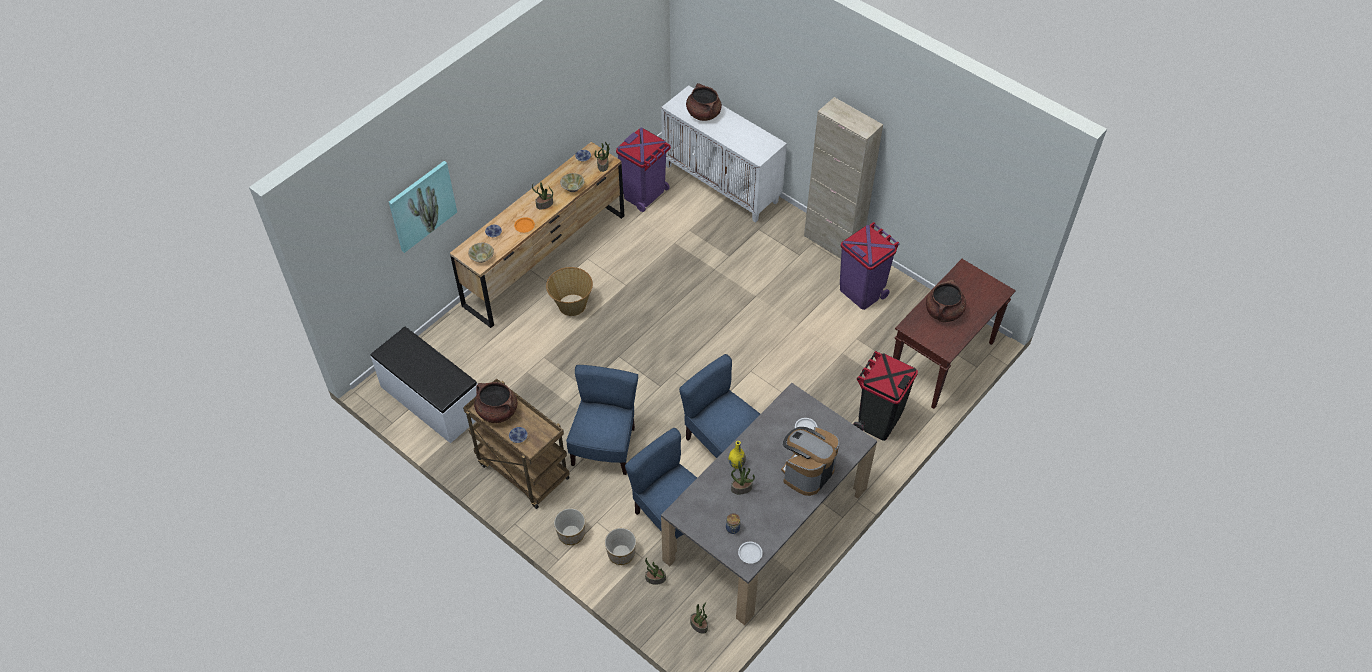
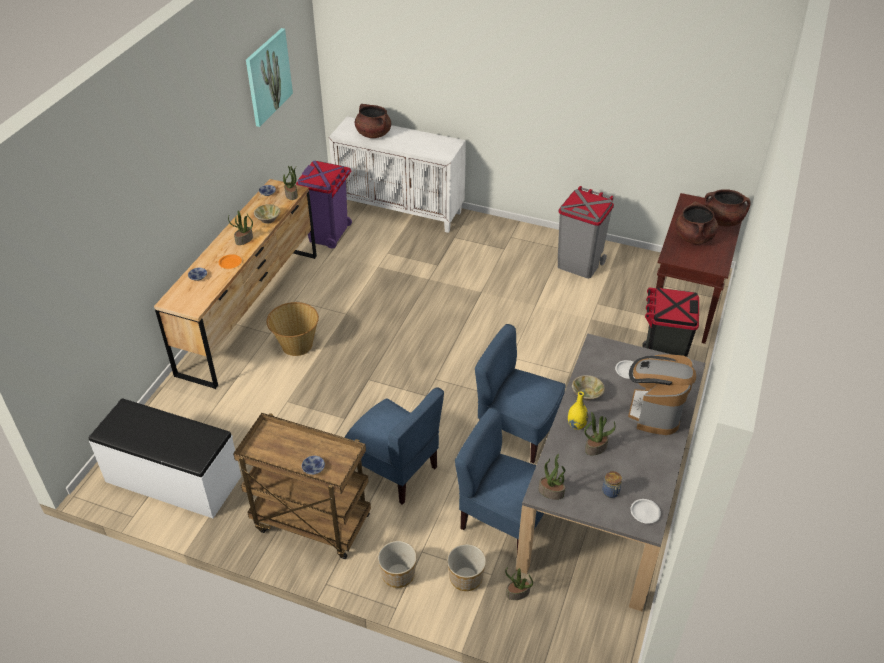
camera: 20 degrees left, 10 degrees down
(422, 206) = (117, 243): picture -> picture (268, 77)
(482, 257) = (194, 302): beige bowl -> beige bowl (587, 394)
(497, 411) = (275, 448): brown cooking pot -> brown cooking pot (722, 221)
(605, 447) = (394, 471): blue chair -> blue chair turned 135 degrees clockwise
(699, 625) = (593, 628): potted plant -> potted plant (551, 492)
(832, 243) = (529, 232): beige cabinet -> none
(861, 292) = (579, 264): purple trash can -> grey trash can

